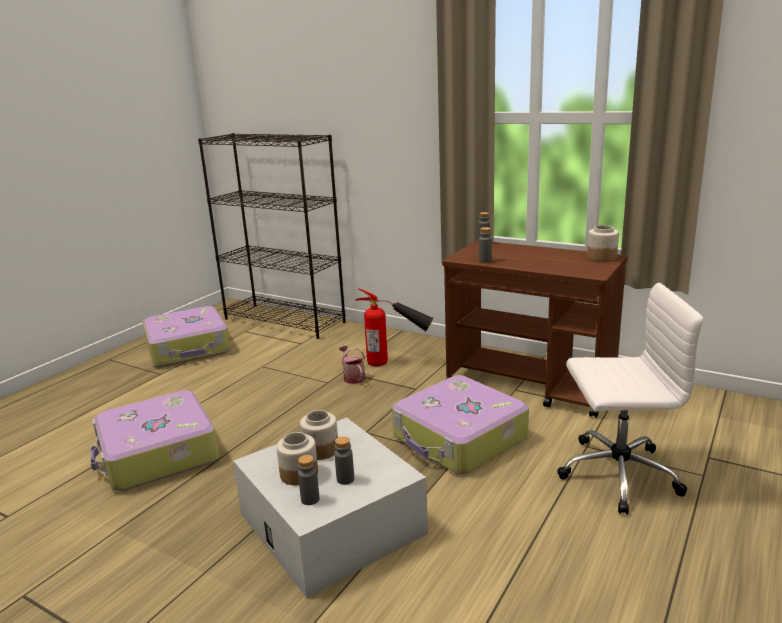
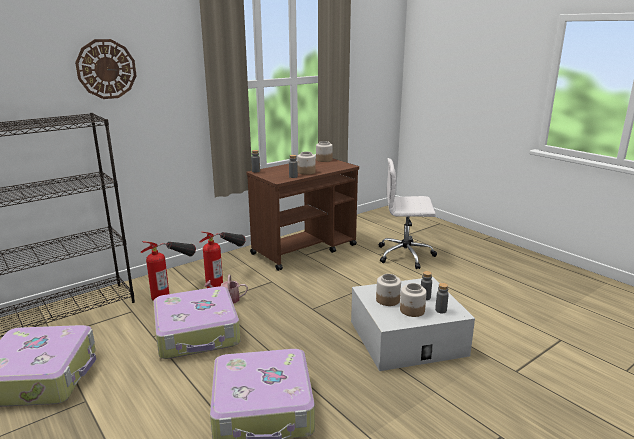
camera: 70 degrees left, 0 degrees up
(349, 89) = (106, 69): none -> wall clock
(351, 347) = (173, 291): none -> fire extinguisher
(459, 439) = (346, 282): suitcase -> suitcase (198, 333)
(517, 262) = (306, 172): none -> jar
(616, 474) = (406, 255): white office chair -> white office chair turned 105 degrees counterclockwise

